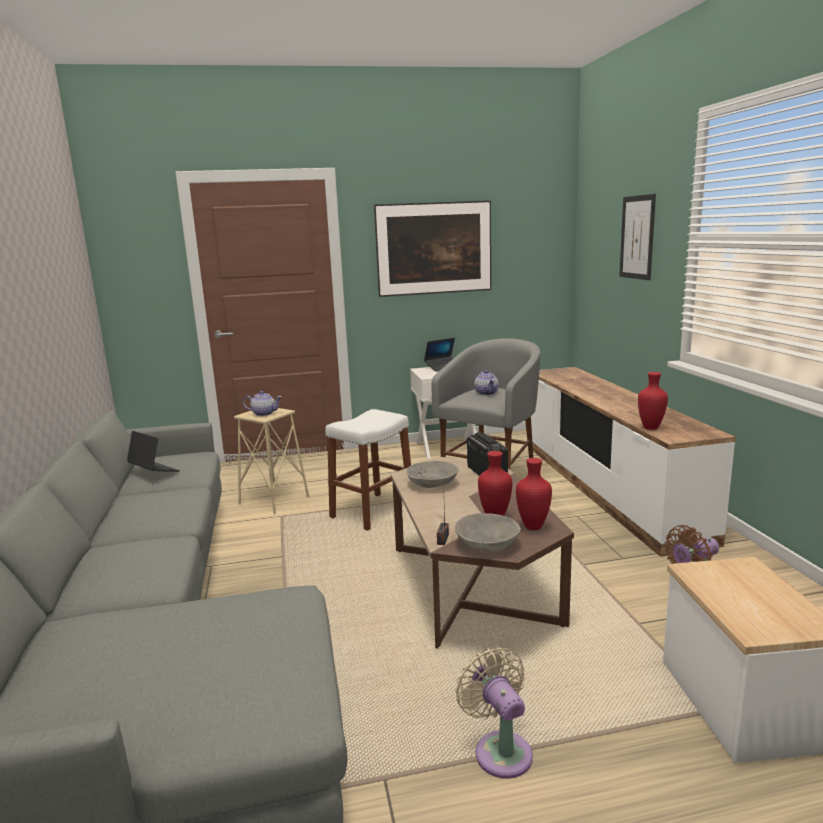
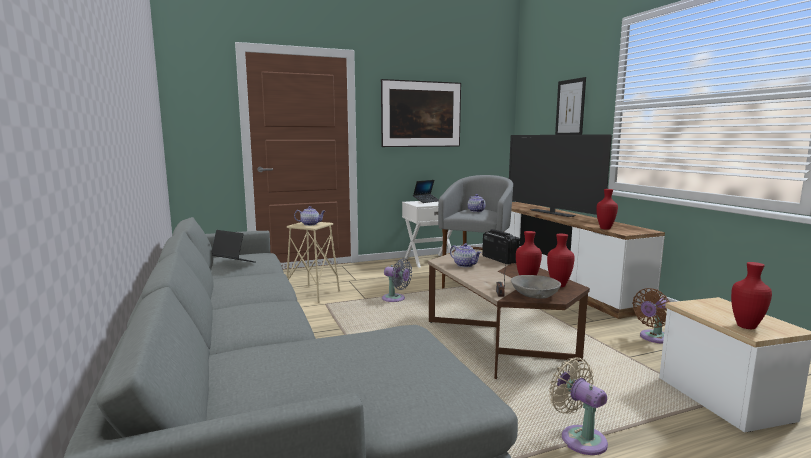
camera: 10 degrees left, 5 degrees down
(372, 511) = (395, 299): white stool -> grey fan
(433, 484) = (465, 265): grey bowl -> teapot
(599, 393) = (551, 213): none -> television
(754, 618) = (747, 327): none -> red vase

